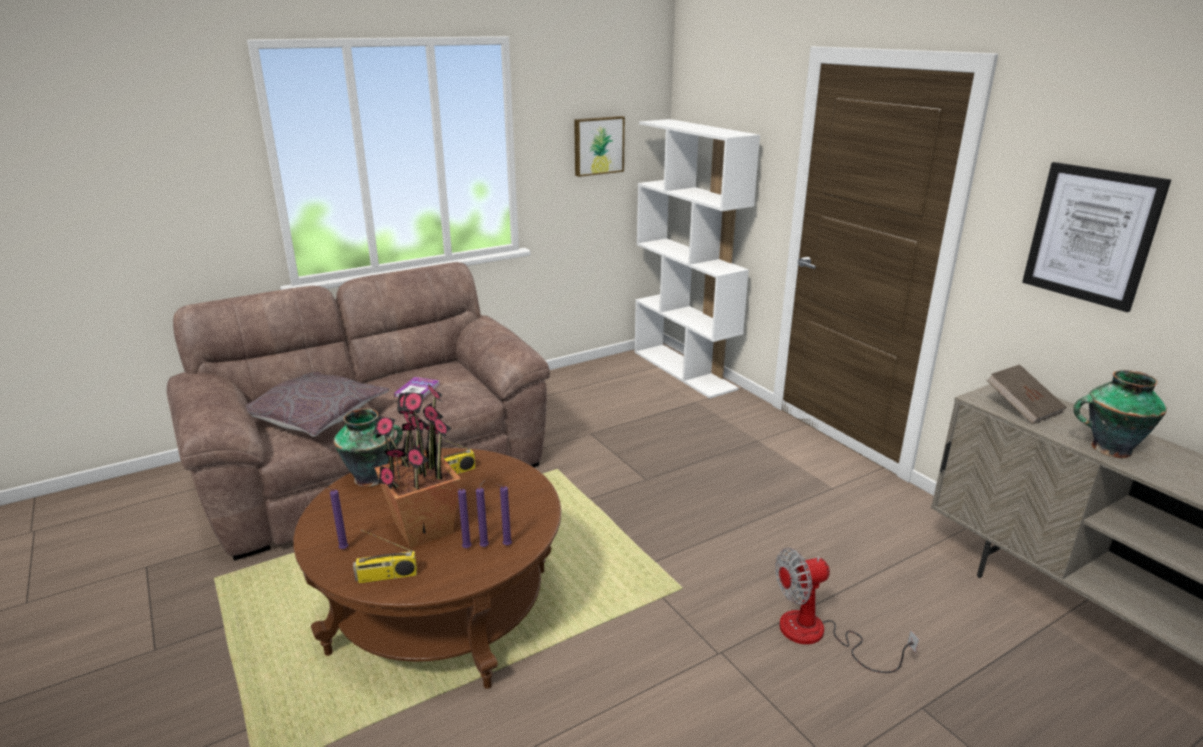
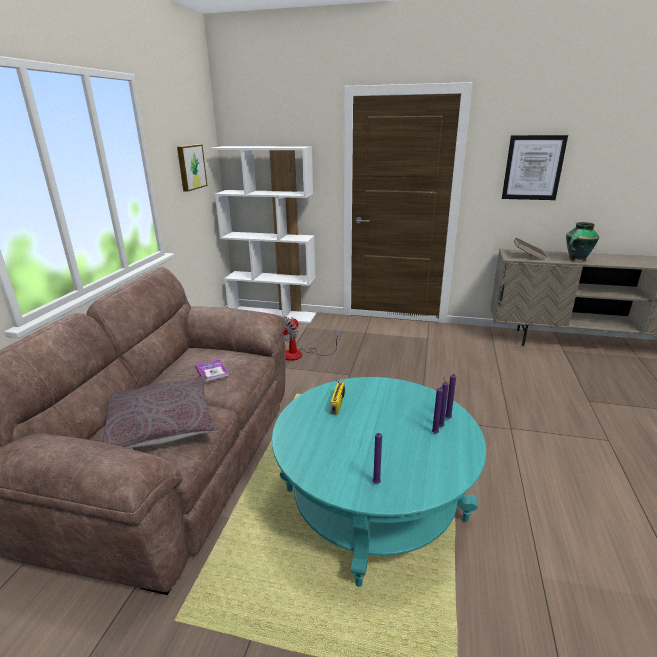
camera: 45 degrees left, 0 degrees up
(372, 477) = (295, 435): vase -> none
(386, 576) = (433, 477): radio -> none
(423, 528) = (391, 440): potted plant -> none
(442, 609) = (373, 504): brown coffee table -> turquoise coffee table
(818, 635) = (523, 397): fan -> fan (300, 354)

